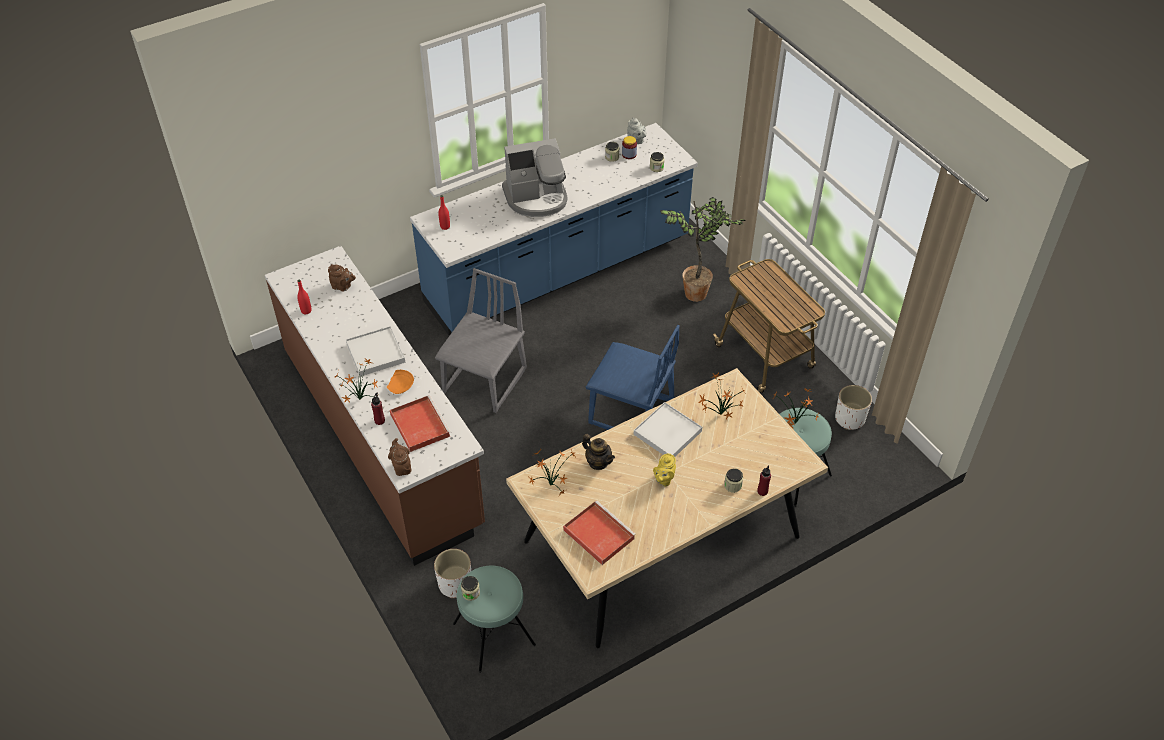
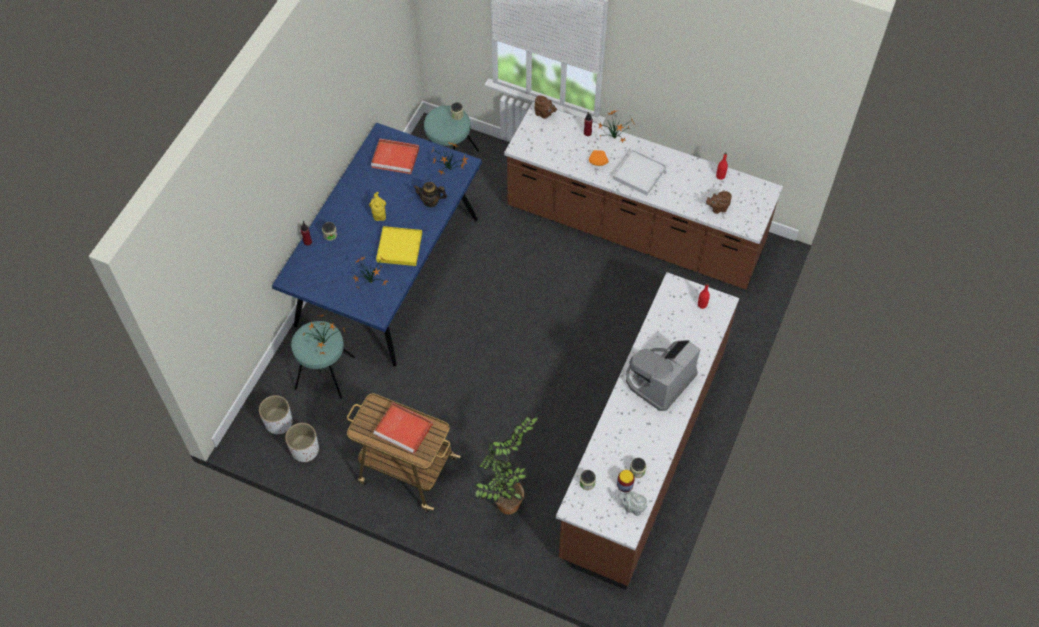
camera: 145 degrees right, 10 degrees up
(419, 424) = (560, 144): red tray -> red tray (404, 429)
(455, 584) = (497, 171): white planter -> white planter (279, 422)
(485, 381) = (606, 314): grey chair -> none
(558, 272) = (642, 453): blue counter -> brown counter
(631, 413) = (477, 353): blue chair -> none
(662, 538) = (388, 272): beige dining table -> blue dining table
(667, 433) = (399, 247): white tray -> yellow tray

